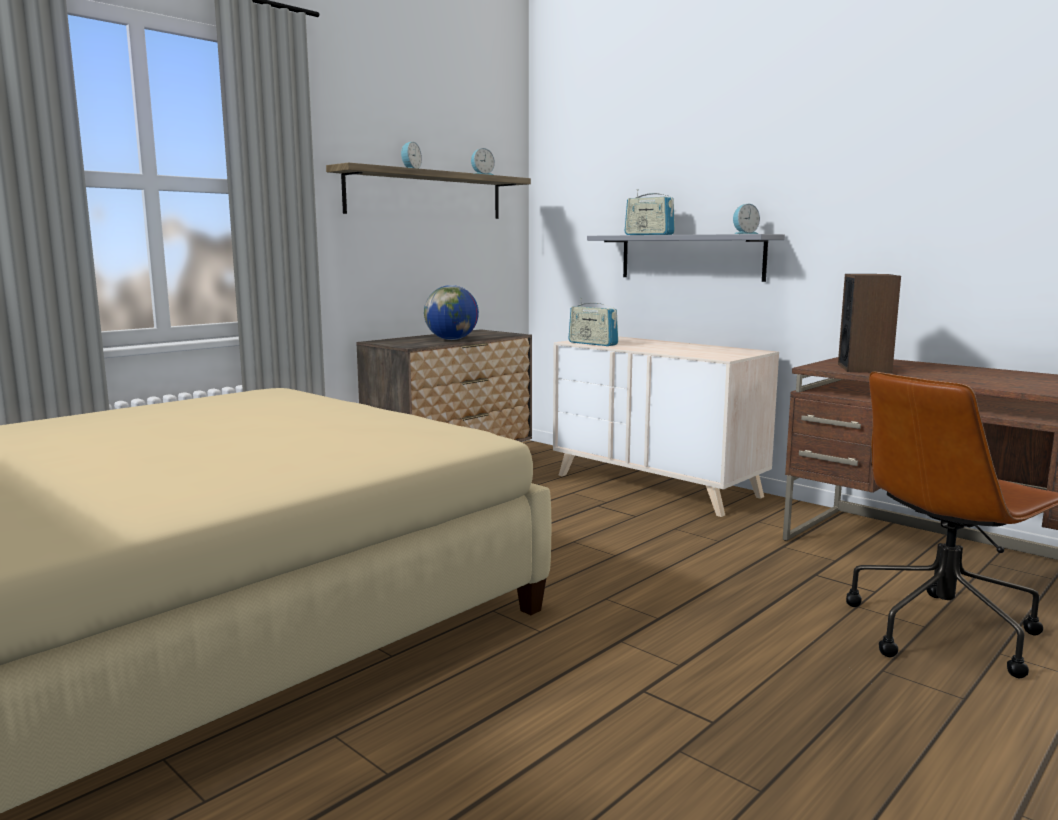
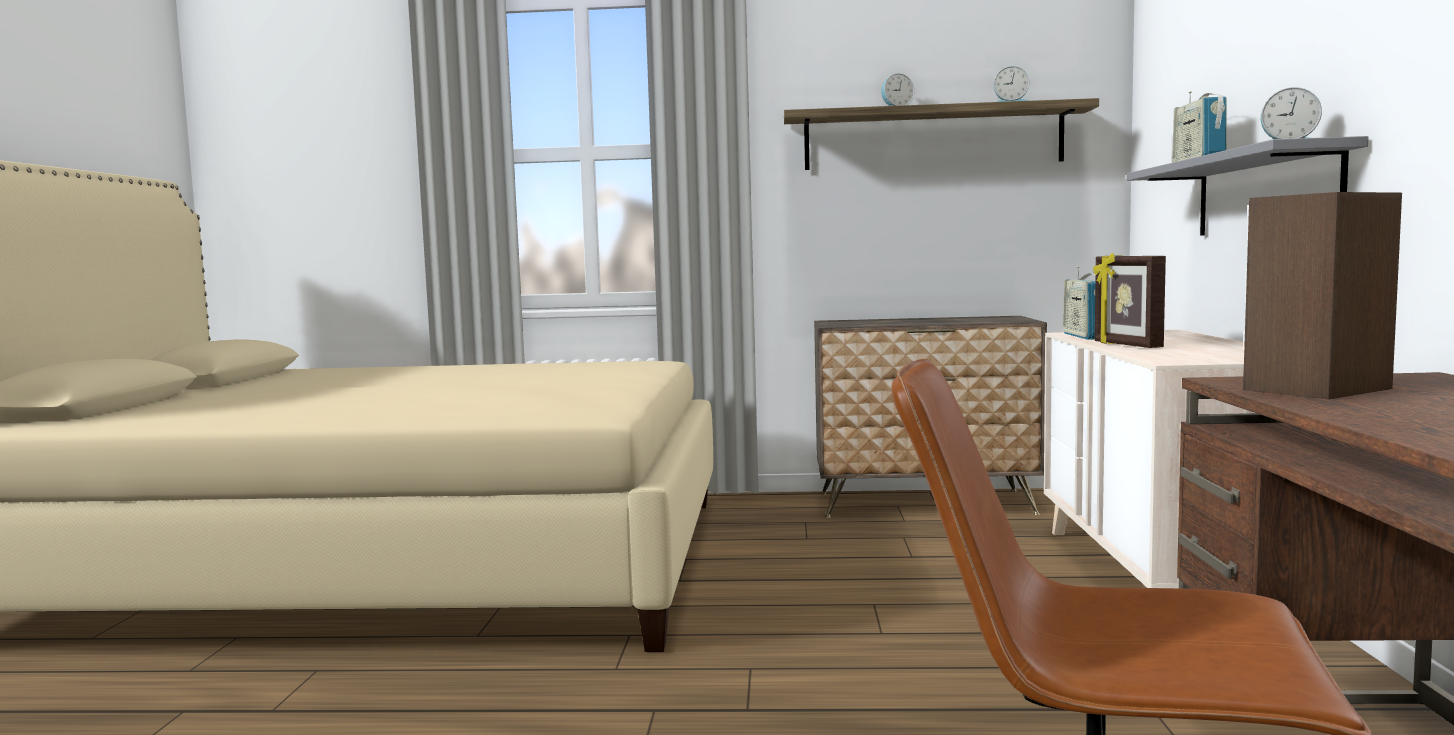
camera: 50 degrees right, 5 degrees down
(452, 339) = (914, 322): globe -> none
(648, 349) = (1126, 345): none -> picture frame

